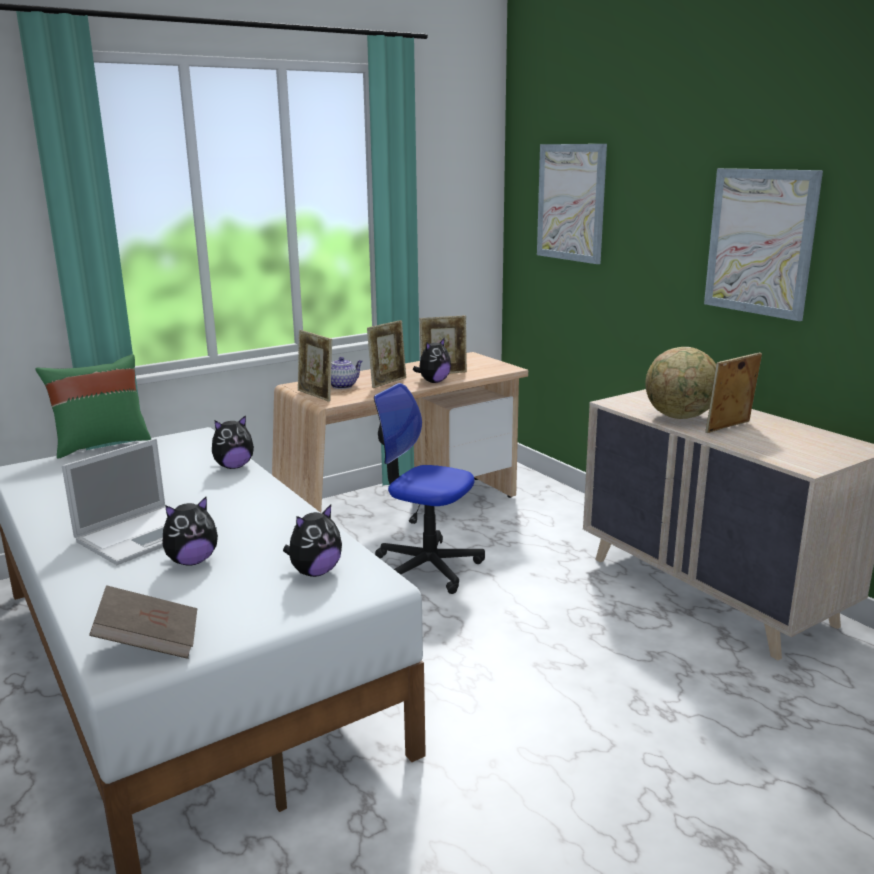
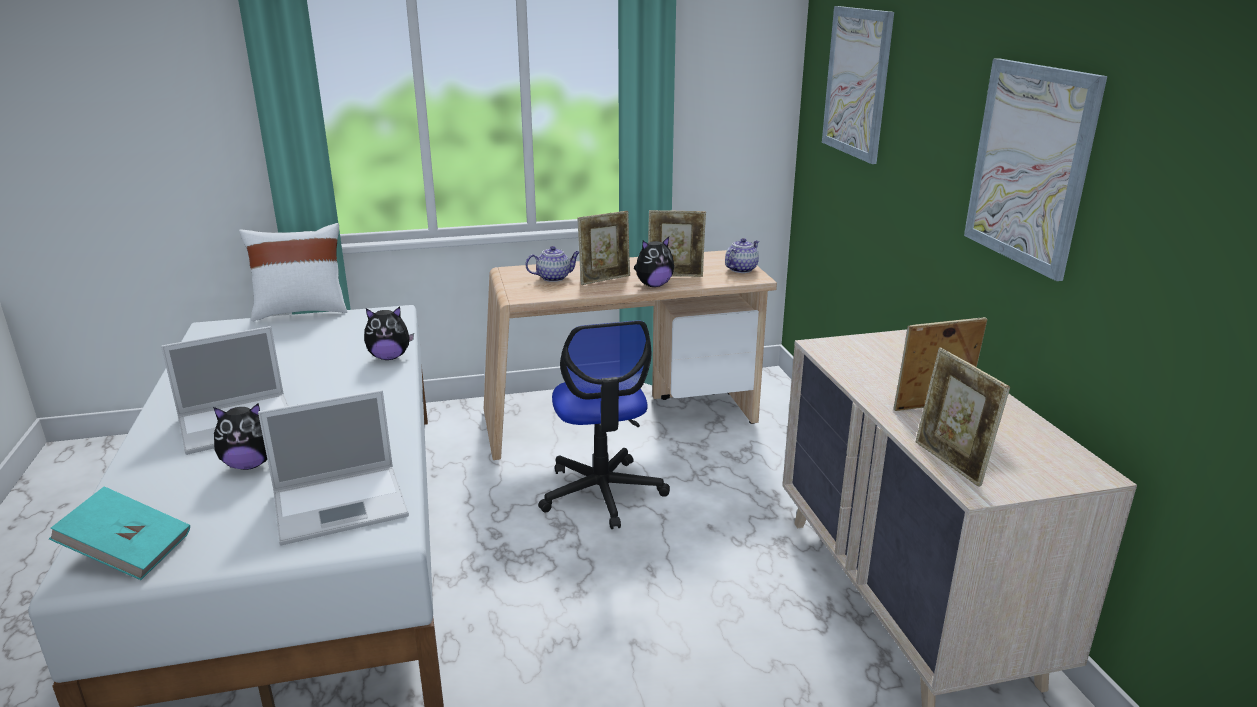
camera: 20 degrees right, 5 degrees up
(101, 444) = (301, 311): green pillow -> white pillow
(149, 643) = (129, 552): brown book -> turquoise book
(315, 572) = (343, 504): plush toy -> laptop
(316, 395) = (515, 286): picture frame -> picture frame (951, 463)
(427, 567) = (602, 493): office chair -> office chair turned 150 degrees counterclockwise
(491, 364) = (741, 269): none -> teapot
(680, 417) = (883, 381): globe -> none

